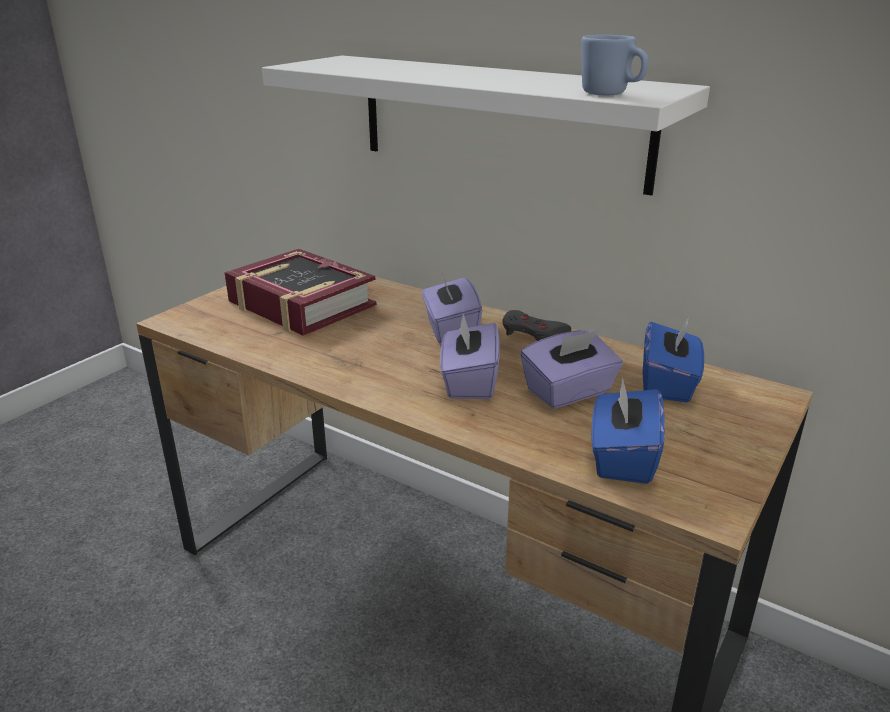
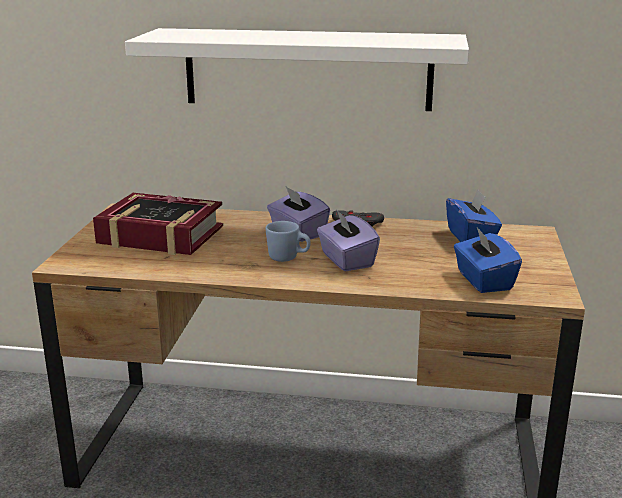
camera: 25 degrees left, 5 degrees down
(569, 392) = (417, 253): purple tissue box -> none
(611, 94) = (425, 43): blue mug -> blue mug (288, 258)

